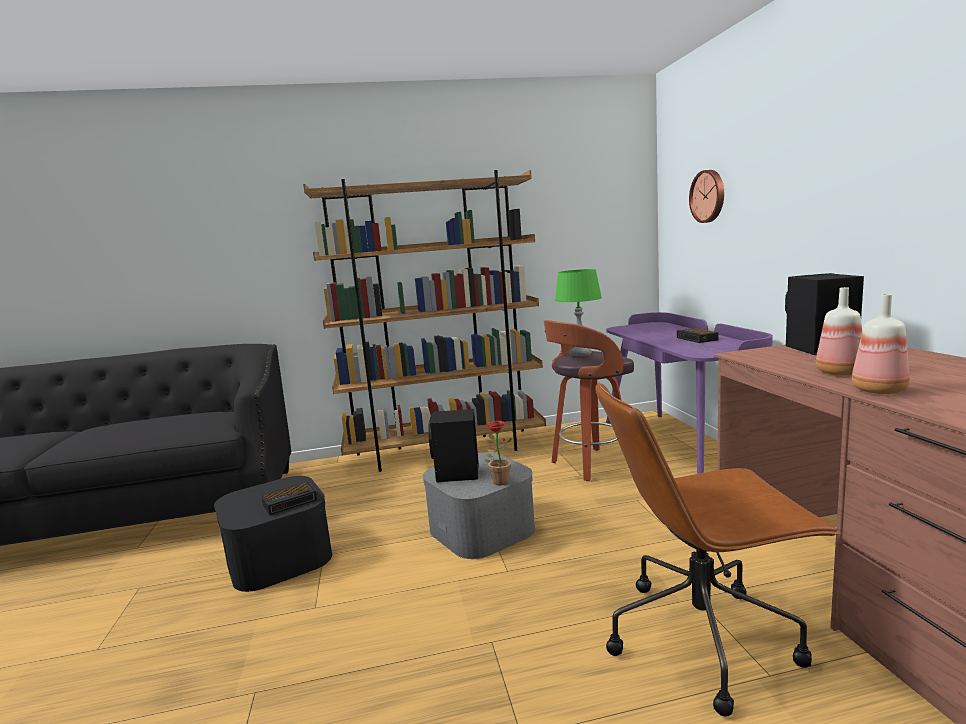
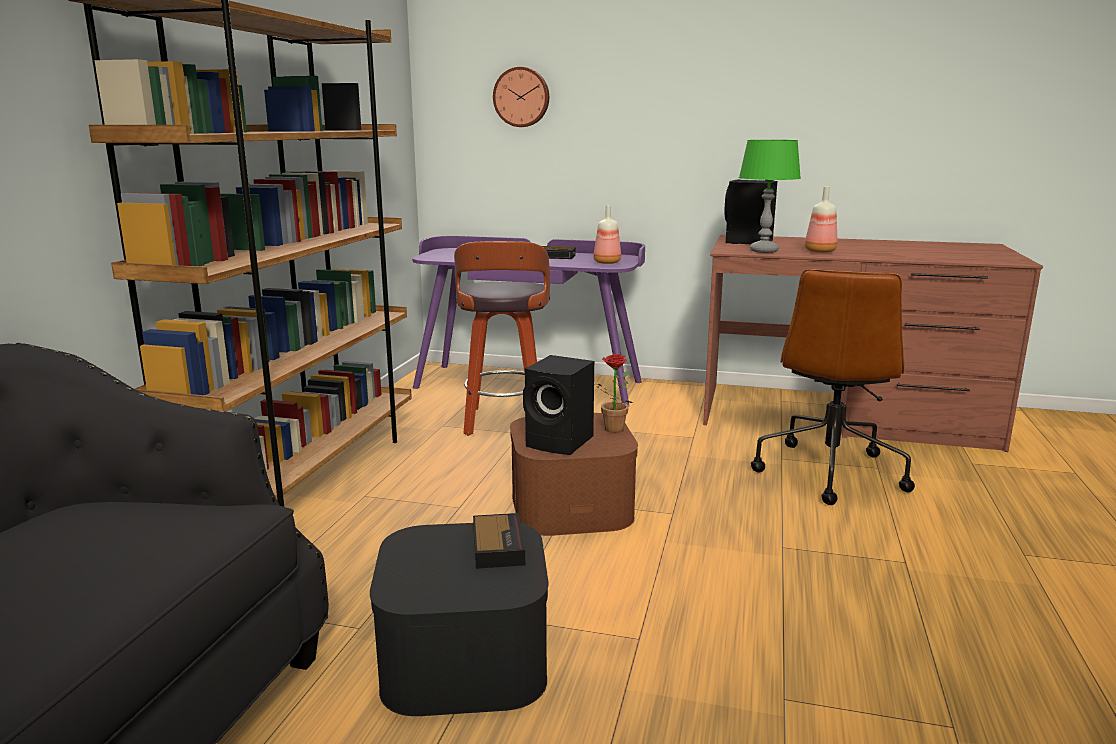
camera: 65 degrees left, 5 degrees up
(482, 529) = (572, 505): grey storage box -> brown storage box
(580, 354) = (490, 285): green table lamp -> green table lamp (764, 251)
(878, 391) = (873, 255): bottle -> bottle (607, 262)

